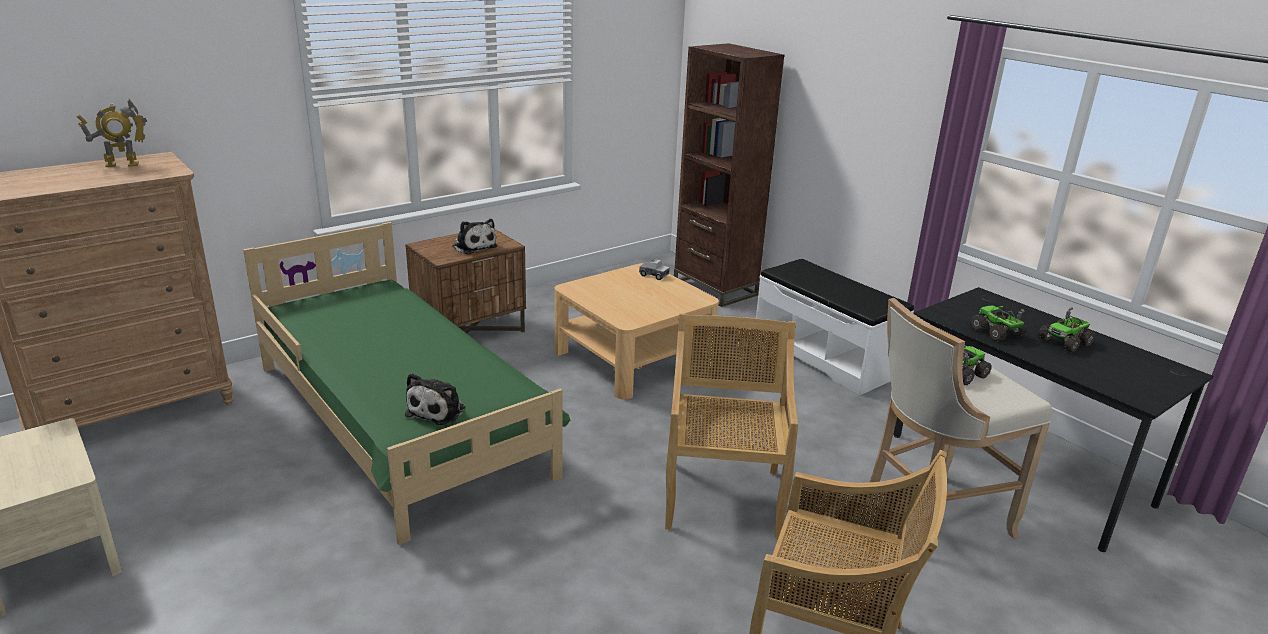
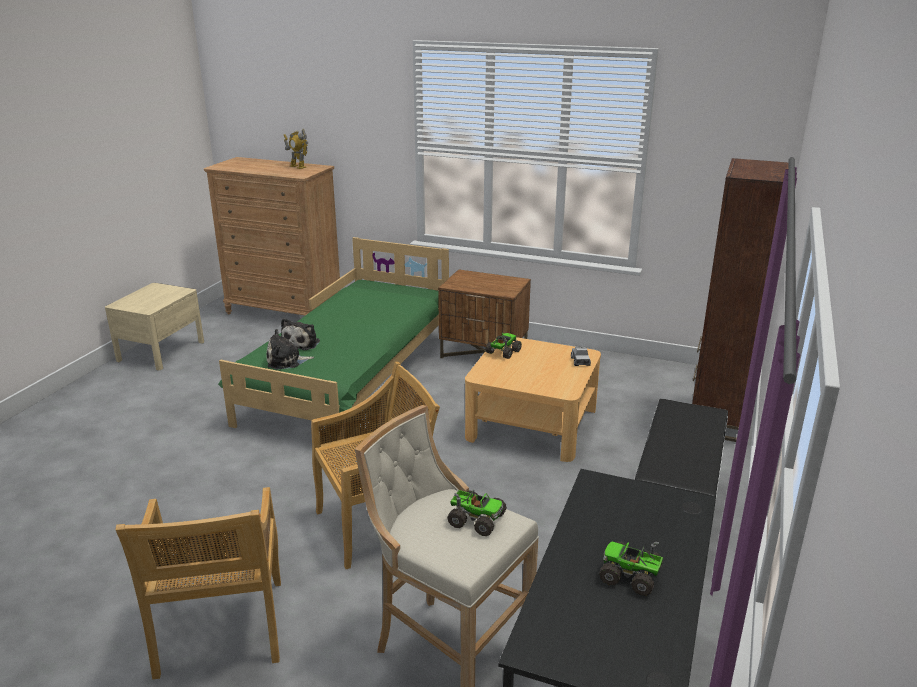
camera: 60 degrees right, 0 degrees up
(473, 246) = (486, 286): plush toy -> plush toy (302, 343)
(997, 333) = (595, 525): toy truck -> toy truck (503, 352)

